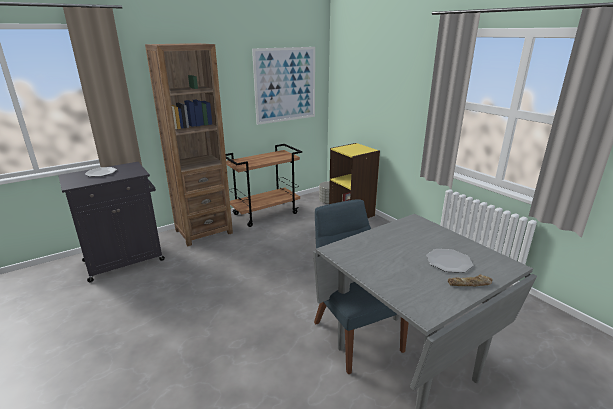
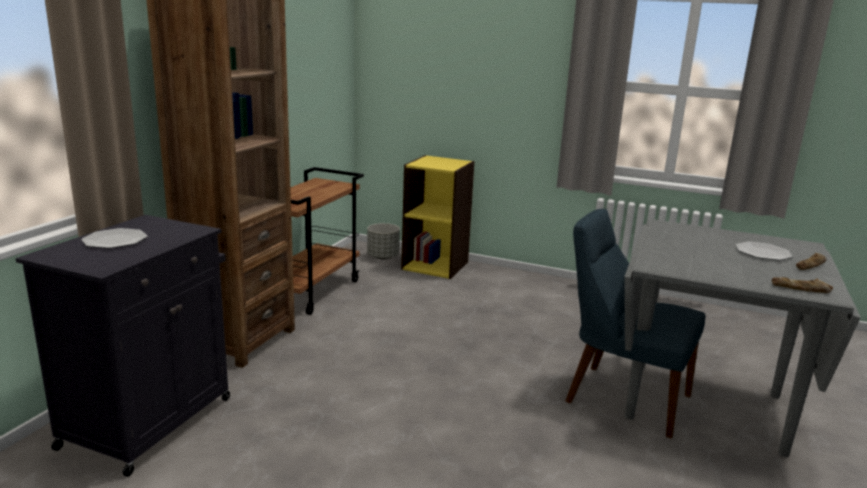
camera: 35 degrees left, 5 degrees down
(285, 85) = (311, 68): picture -> none
(413, 300) = (801, 289): none -> bread

